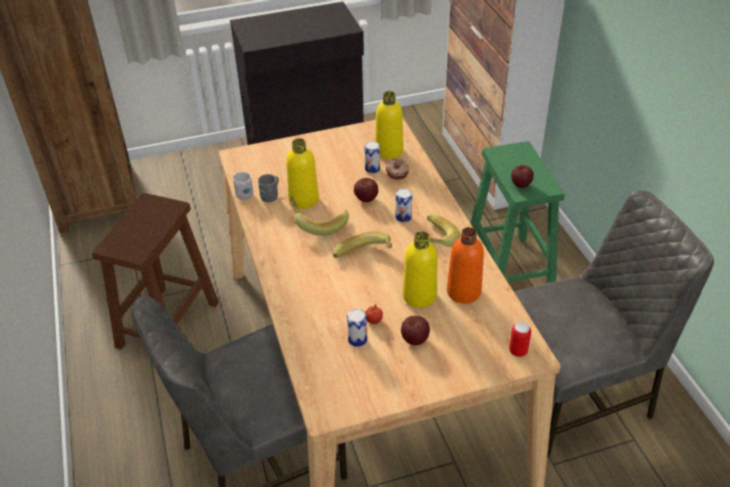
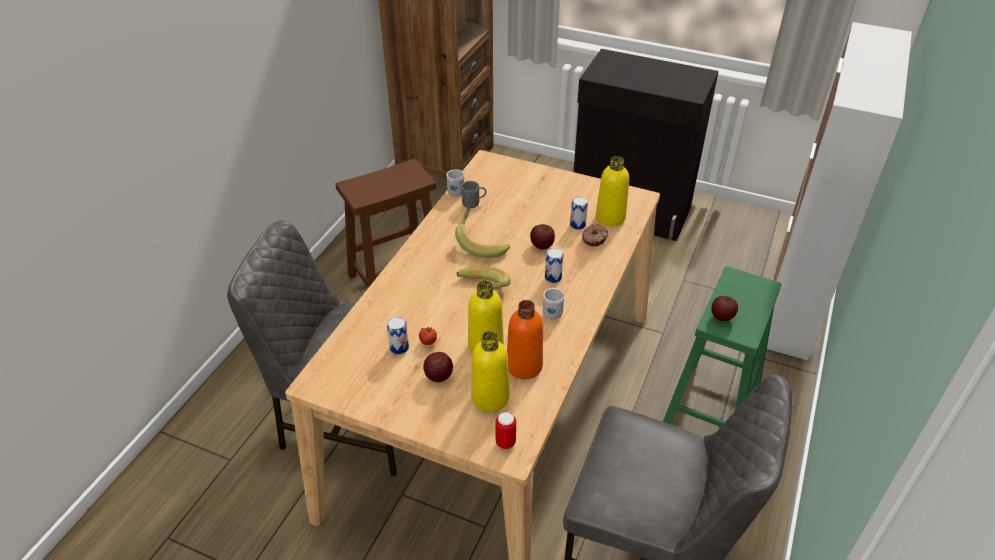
camera: 40 degrees right, 0 degrees up
(303, 199) = (493, 219): yellow bottle -> yellow bottle (490, 397)
(434, 241) = (552, 311): banana -> white mug

